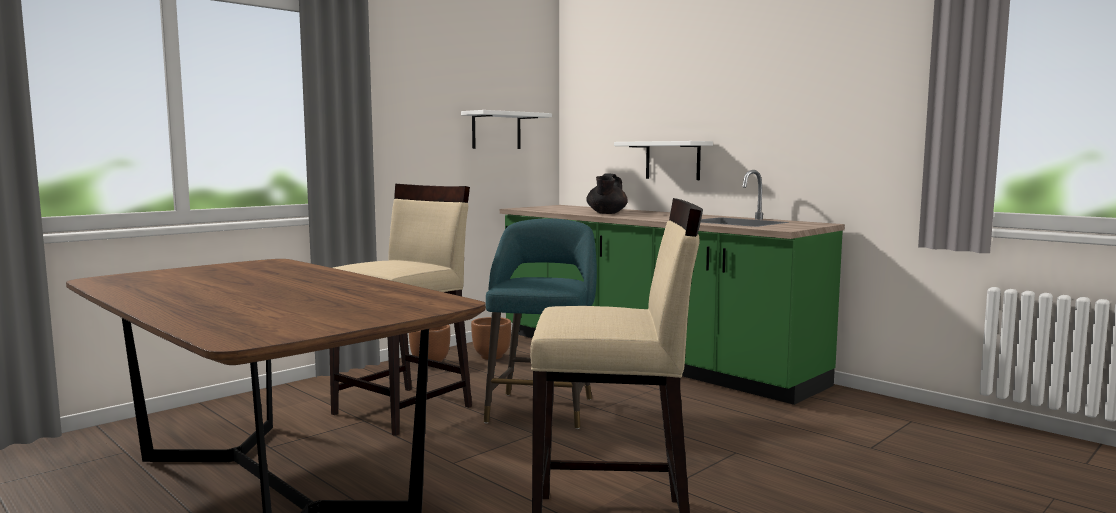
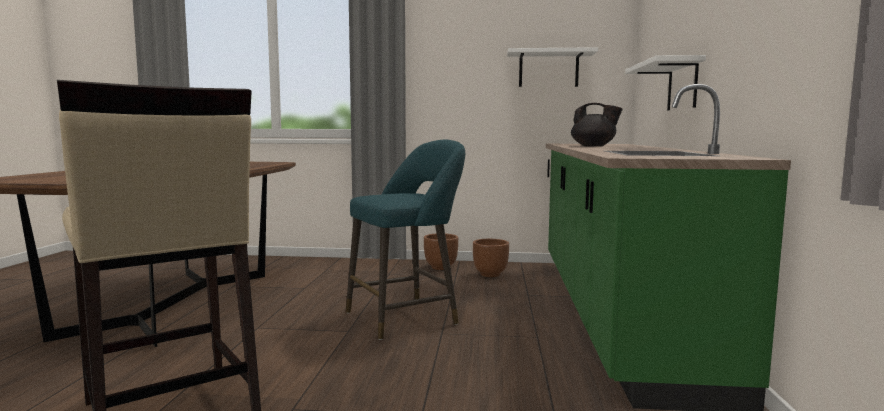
camera: 50 degrees right, 0 degrees up
(404, 410) = (338, 289): beige stool -> none
(606, 213) = (594, 146): black teapot -> black teapot turned 135 degrees counterclockwise

